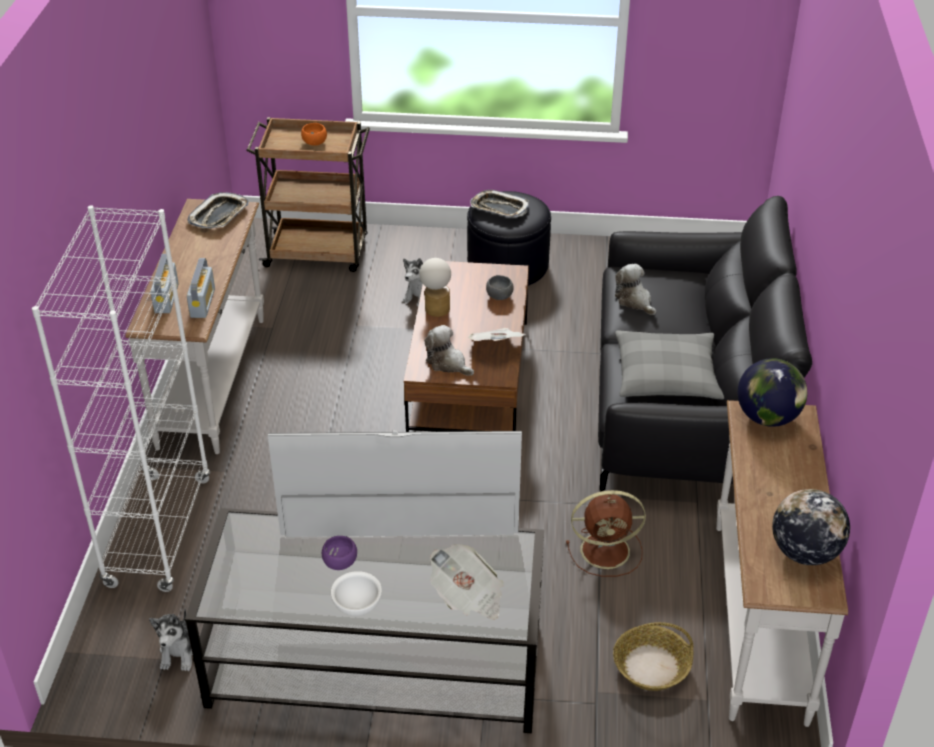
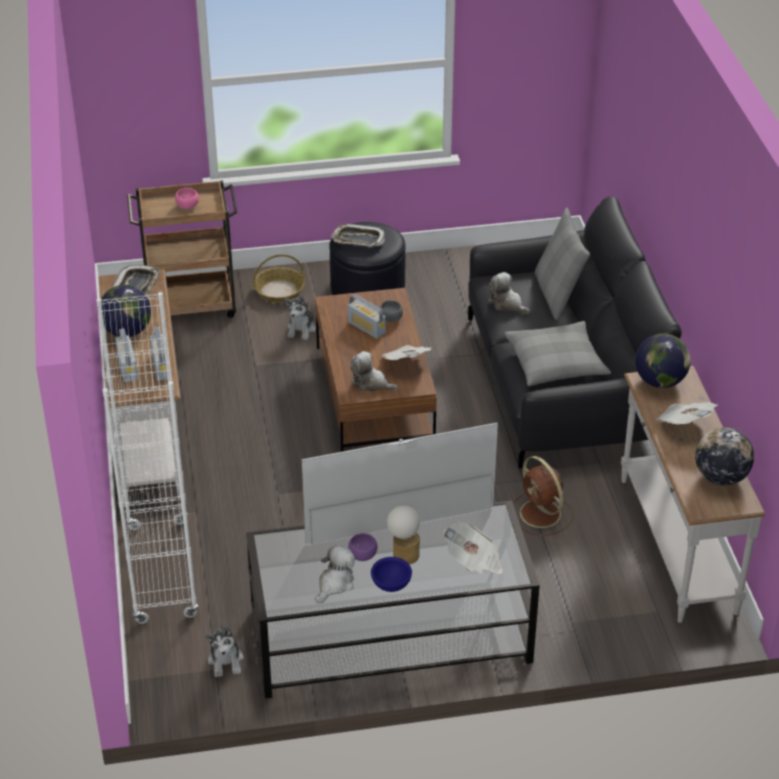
camera: 15 degrees left, 0 degrees up
(186, 260) = (127, 331): none -> globe
(292, 591) = (335, 584): none -> plush toy
(314, 143) = (187, 206): orange bowl -> pink bowl
(356, 606) = (390, 585): white bowl -> blue bowl
(436, 306) = (340, 336): table lamp -> table lamp (404, 552)
(468, 302) = (366, 328): none -> radio
(607, 550) = (541, 515): brown fan -> brown fan turned 75 degrees clockwise
(650, 666) = (606, 596): basket -> basket (279, 291)
(696, 299) = (557, 294): none -> grey pillow
(780, 475) = (684, 423): none -> newspaper

